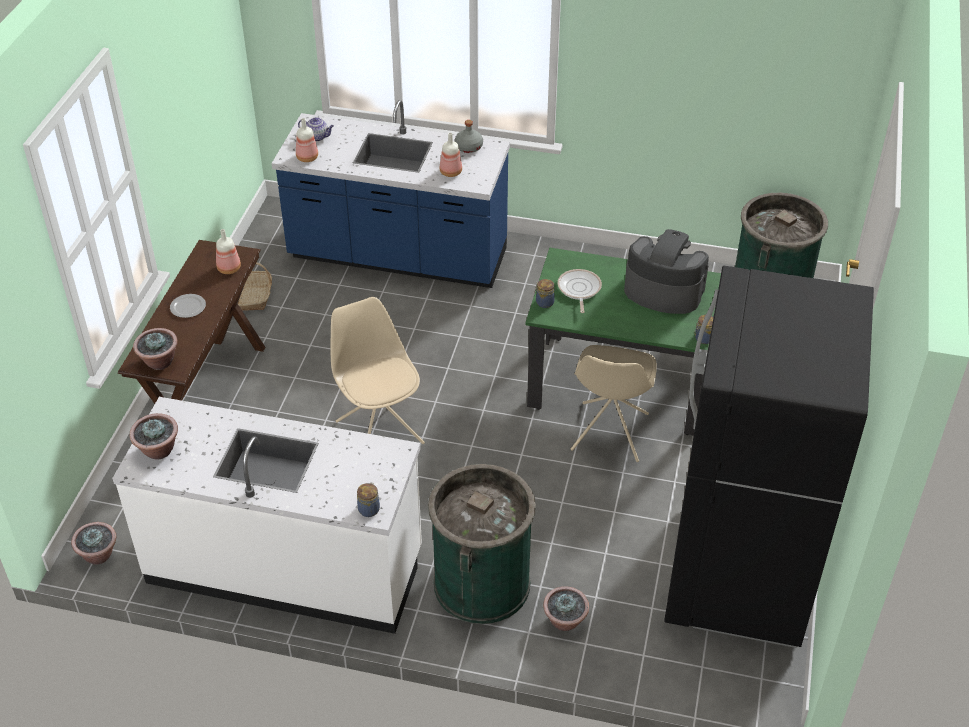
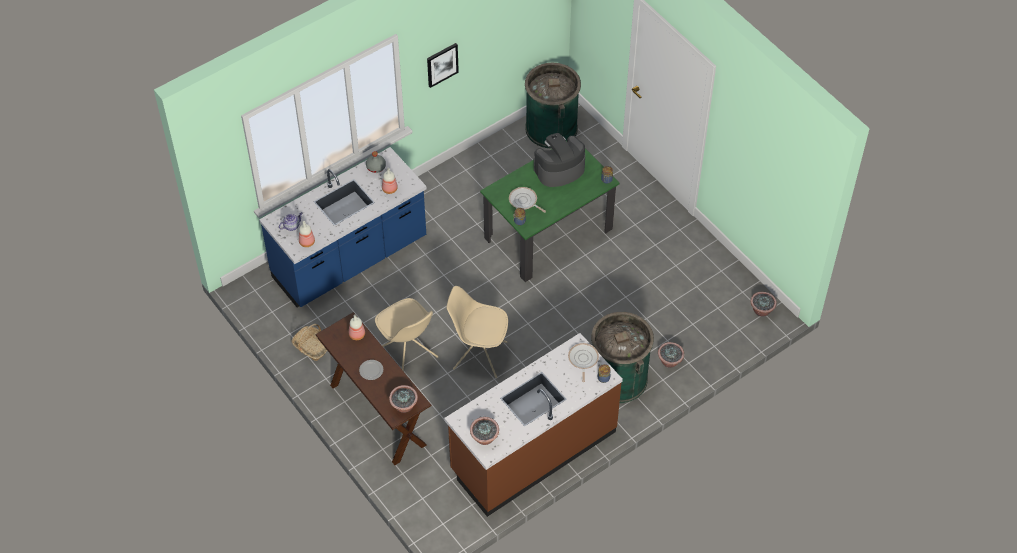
camera: 50 degrees left, 10 degrees up
(99, 555) = (447, 527): potted plant -> potted plant (761, 310)
(286, 566) = (533, 451): white counter -> brown counter
(378, 471) = (583, 360): none -> frying pan
(609, 433) = (575, 262): beige chair -> beige chair (407, 354)
(629, 74) = (442, 64): none -> picture
(738, 576) = (706, 279): black fridge -> none

